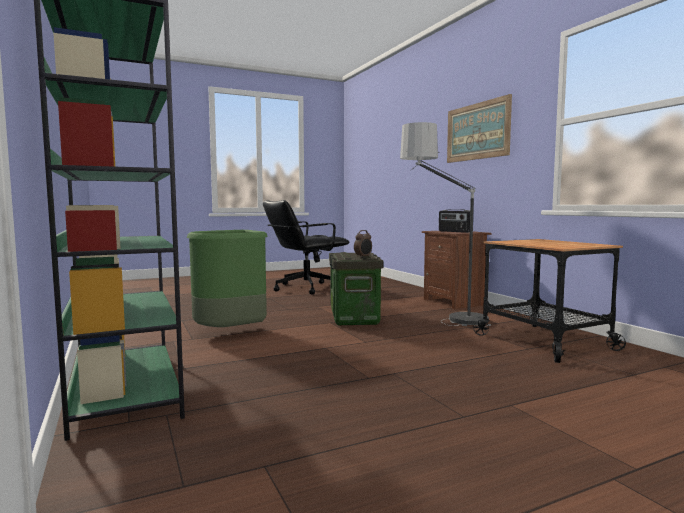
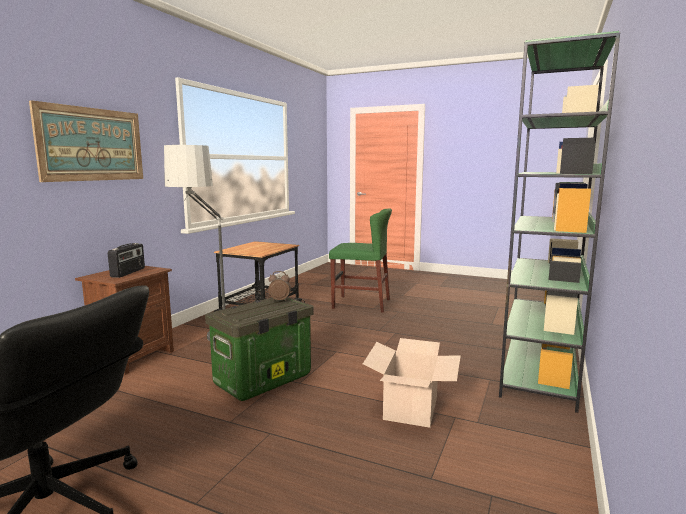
camera: 130 degrees left, 5 degrees up
(230, 334) = (410, 408): green trash can -> cardboard box
(552, 405) = (361, 304): none -> green chair

